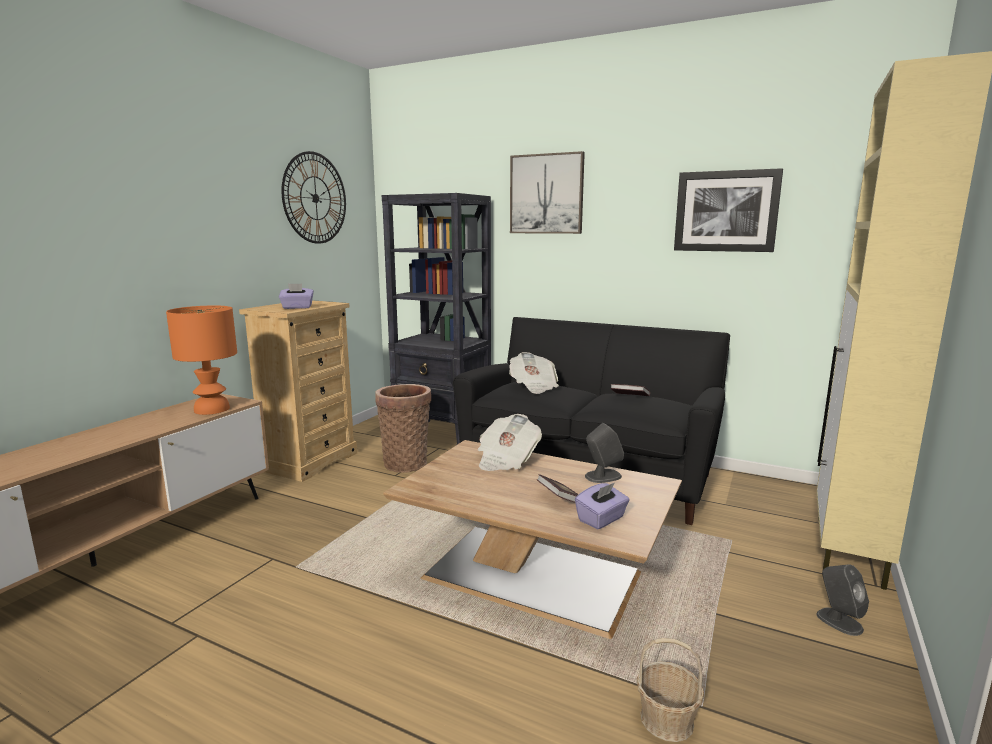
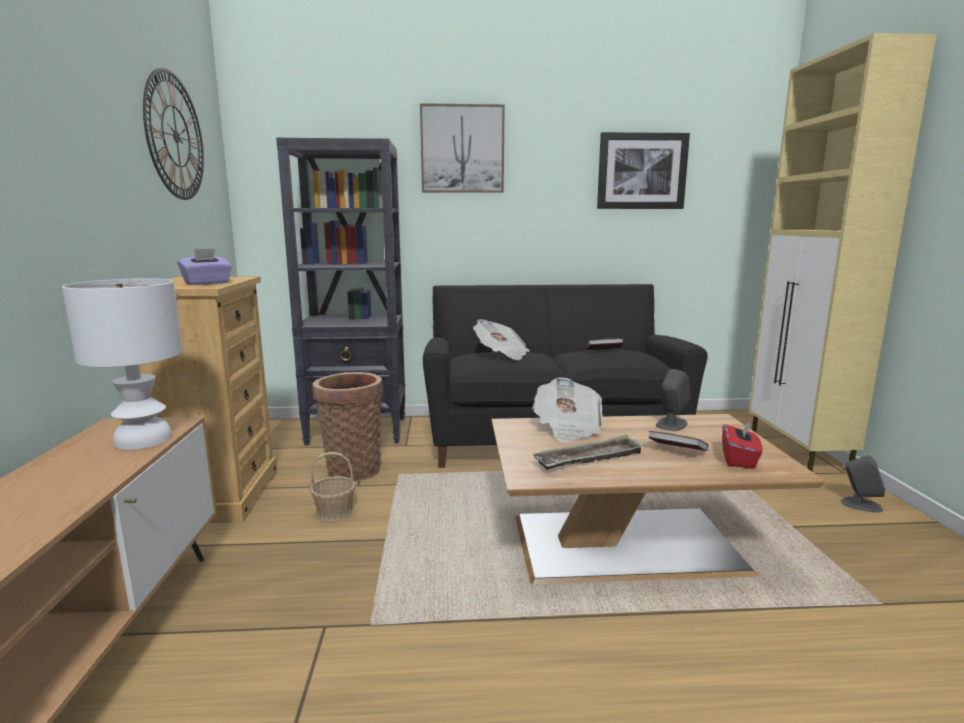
camera: 30 degrees left, 0 degrees up
(213, 409) = (145, 439): orange table lamp -> white table lamp
(477, 487) = (589, 459): none -> tray
(601, 519) = (739, 459): purple tissue box -> red tissue box
(667, 720) = (879, 625): basket -> basket (335, 512)

